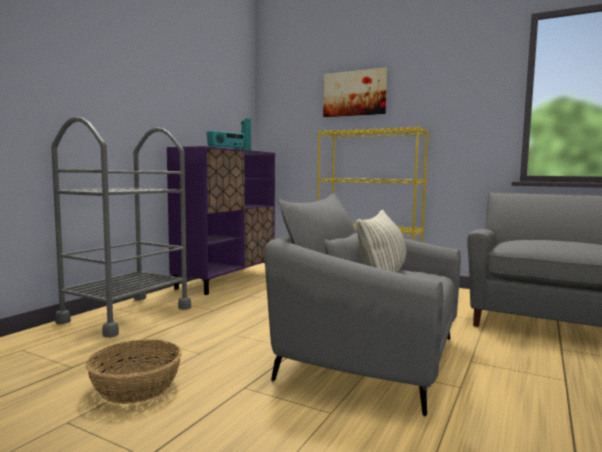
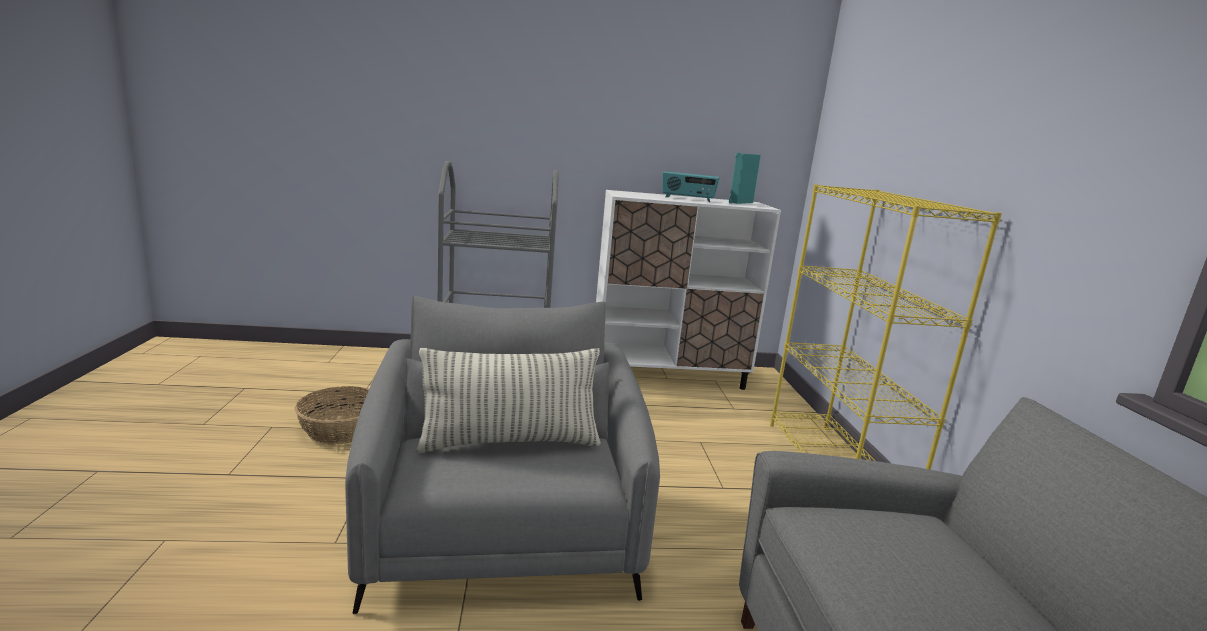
camera: 55 degrees right, 10 degrees up
(226, 279) = (668, 375): purple cabinet -> white cabinet
(354, 93) = (921, 115): picture -> none

